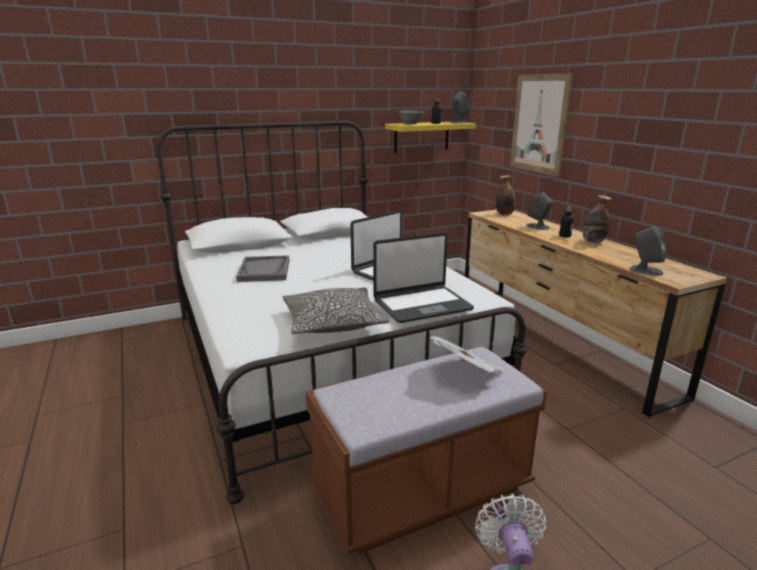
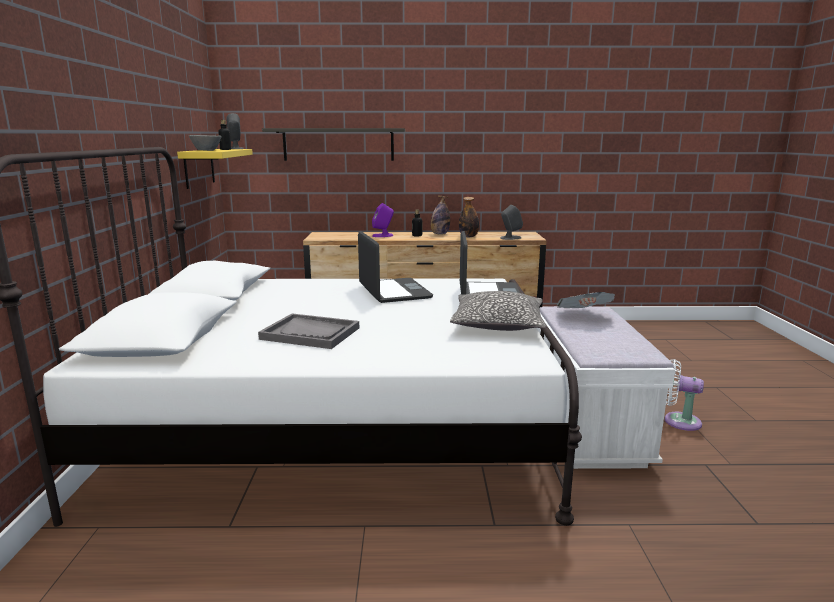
camera: 65 degrees left, 5 degrees down
(422, 491) = (585, 427): brown bench -> white bench
(504, 214) = (330, 235): bottle -> bottle (468, 236)
(538, 227) = (383, 235): grey speaker -> purple speaker
(539, 124) = (338, 144): picture -> shelf

